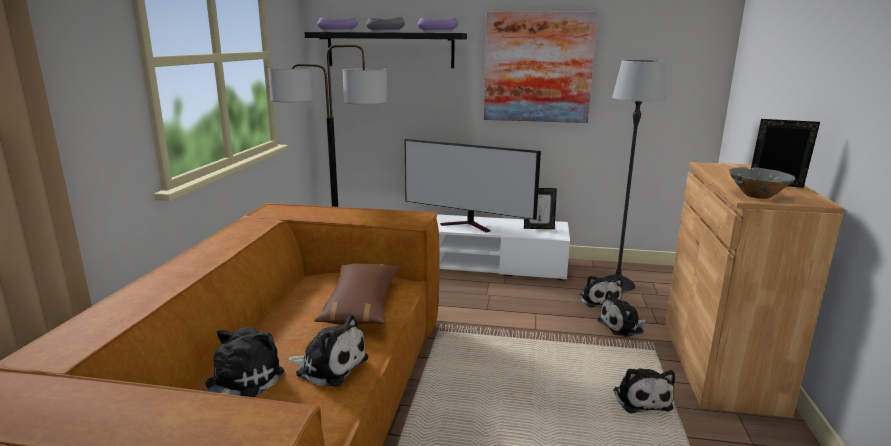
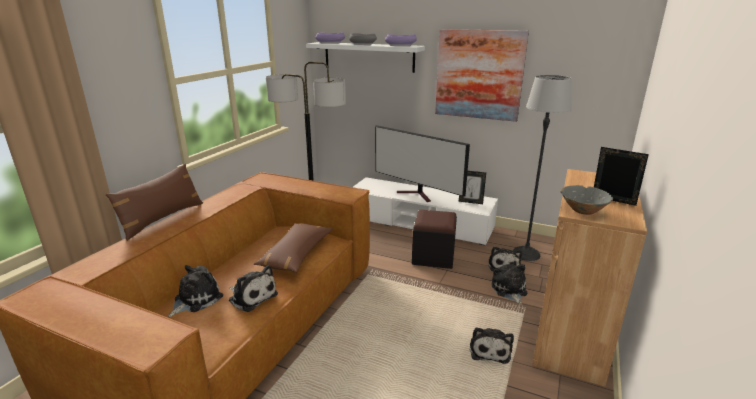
camera: 15 degrees right, 5 degrees up
(151, 269) = (162, 219): none -> brown pillow
(390, 50) = (368, 57): black shelf -> white shelf
(510, 300) = (433, 256): none -> black ottoman
(622, 326) = (509, 290): plush toy -> plush toy turned 90 degrees clockwise

